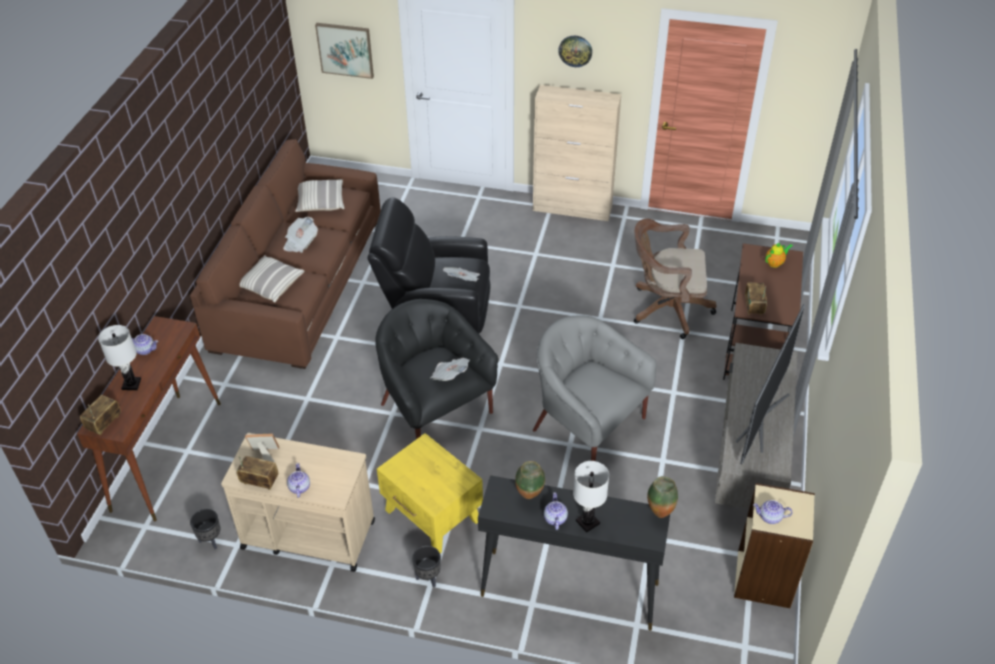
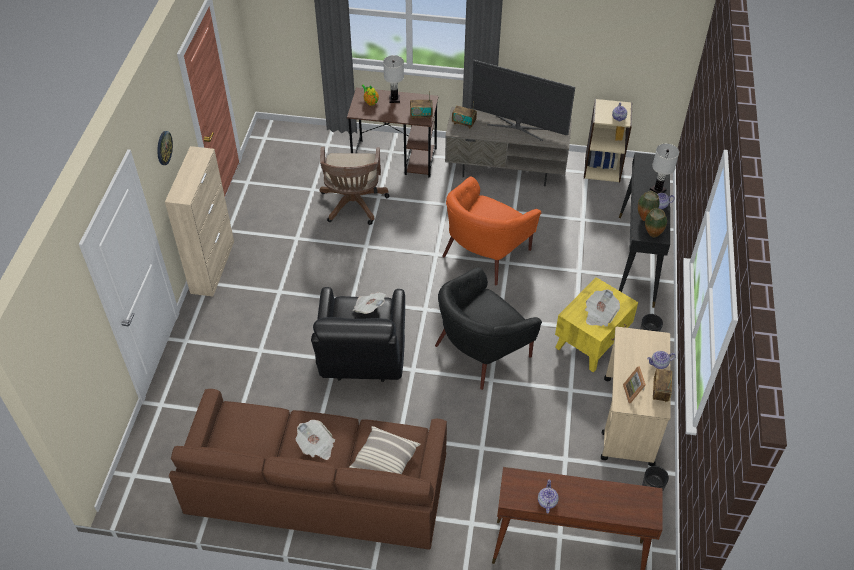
camera: 95 degrees left, 5 degrees up
(104, 423) = (645, 509): radio -> radio (463, 123)
(132, 384) = (593, 500): white table lamp -> white table lamp (394, 99)
(321, 203) = (247, 438): pillow -> none
(345, 50) = (79, 363): picture -> none
(450, 376) = (496, 302): newspaper -> newspaper (599, 314)
(587, 424) = (485, 253): grey armchair -> orange armchair
(659, 513) = (640, 157): vase -> vase (652, 236)

